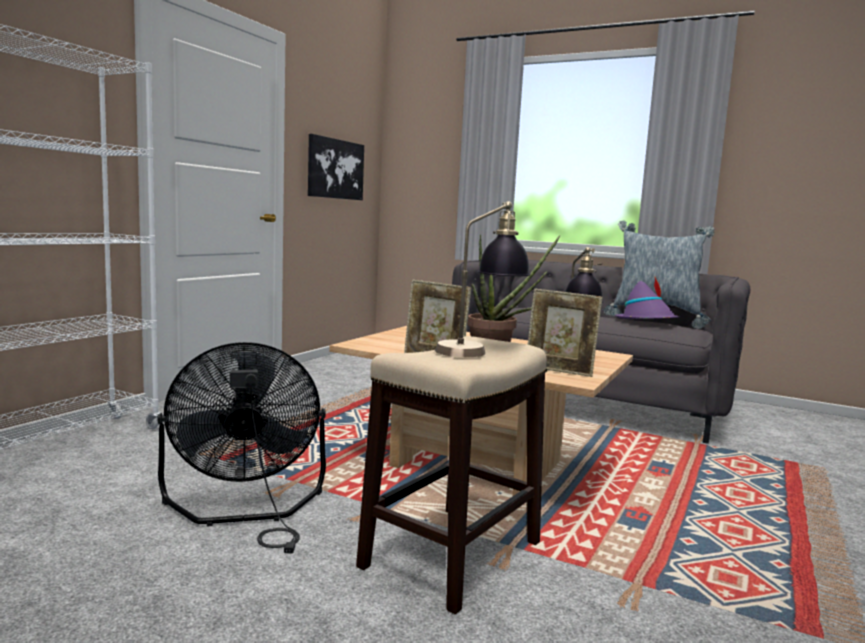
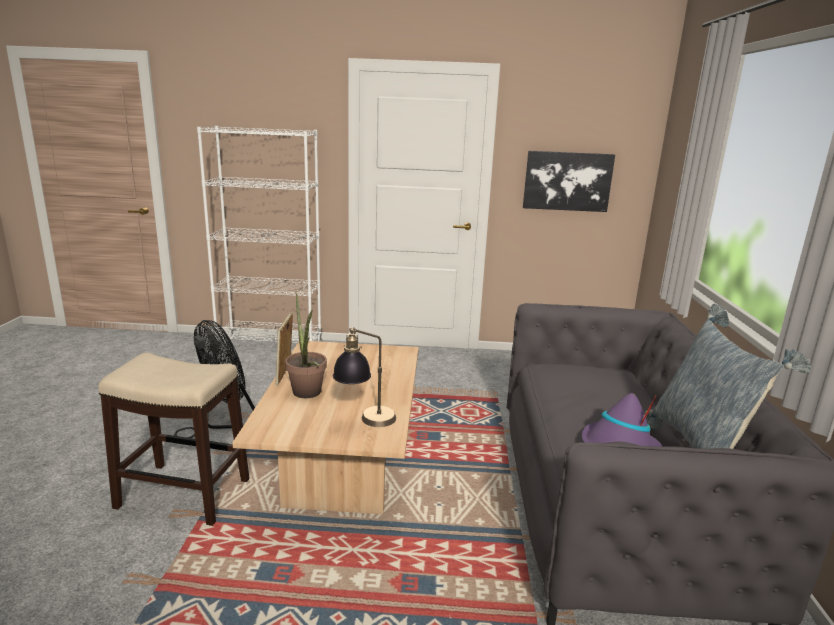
camera: 65 degrees right, 10 degrees up
(480, 350) = (180, 374): table lamp -> none
(559, 371) = (285, 422): picture frame -> none

